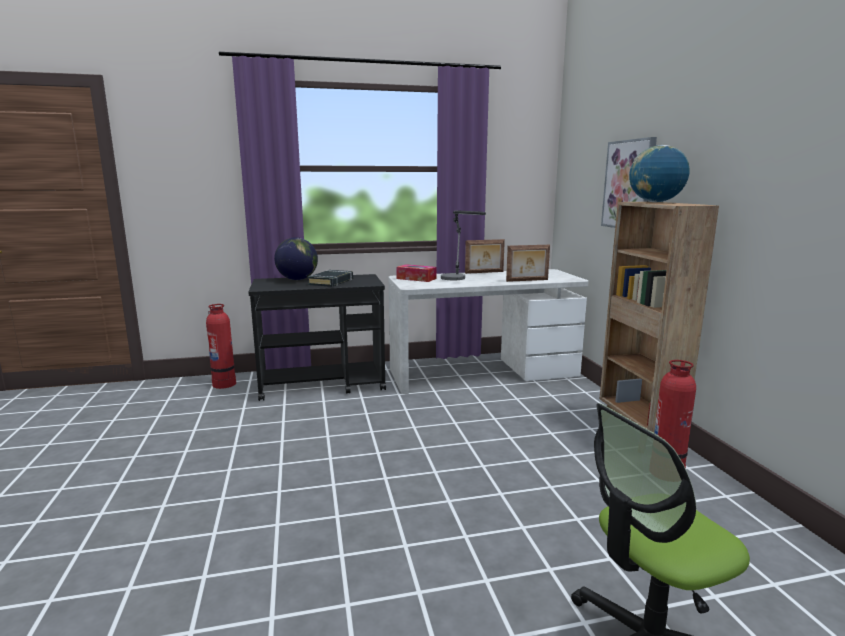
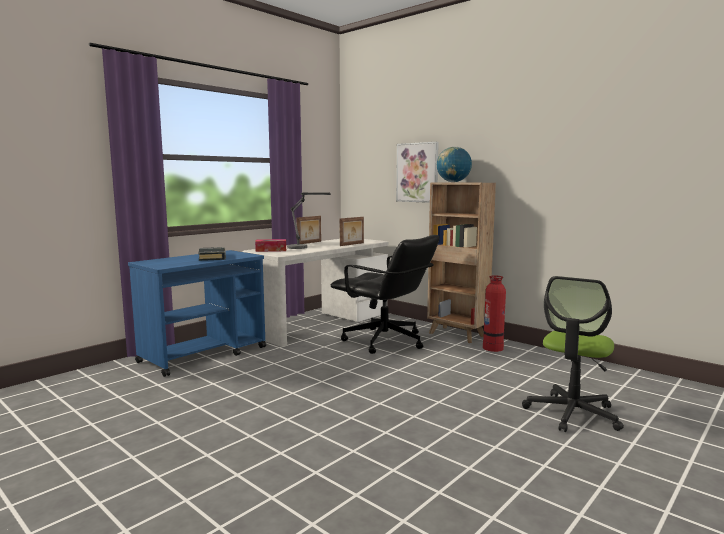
camera: 35 degrees left, 5 degrees down
(224, 384) = (101, 374): fire extinguisher -> none
(297, 279) = (175, 259): globe -> none
(323, 384) = (204, 354): black cart -> blue cart
(523, 418) = (385, 341): none -> black office chair

